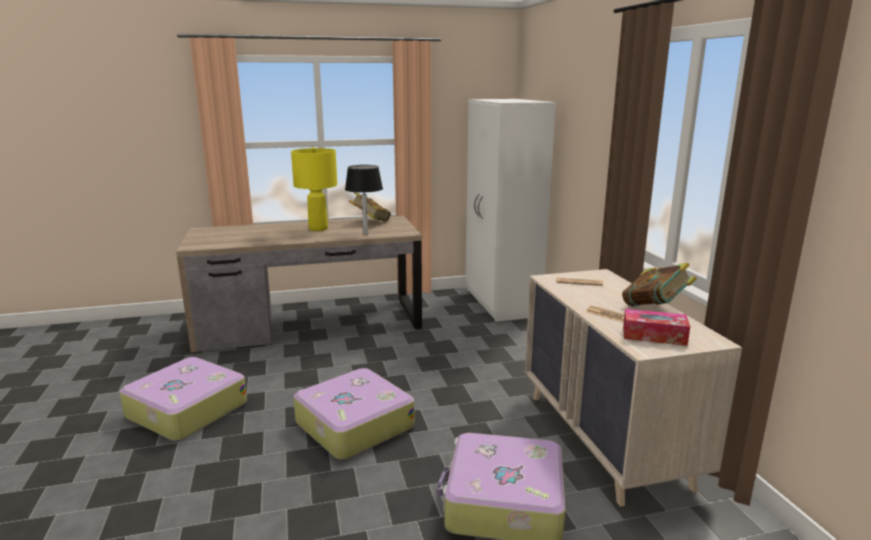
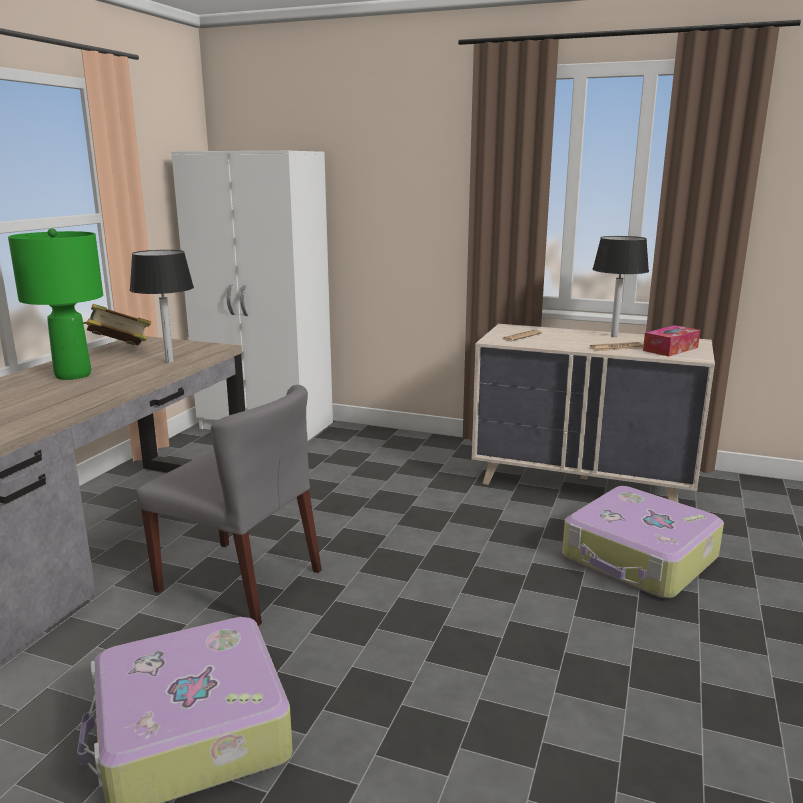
camera: 55 degrees left, 0 degrees up
(315, 370) = (241, 581): none -> grey chair
(318, 229) = (73, 375): yellow table lamp -> green table lamp
(353, 425) = (418, 594): suitcase -> none
(655, 308) = (614, 336): book -> black table lamp

